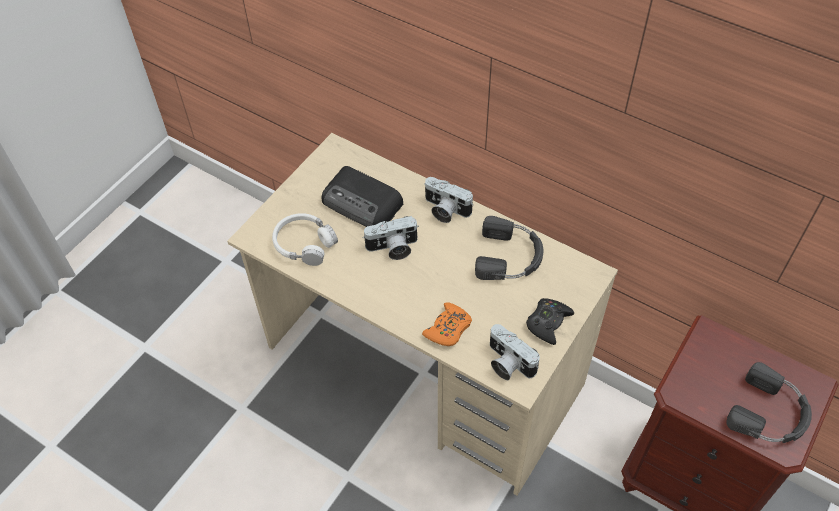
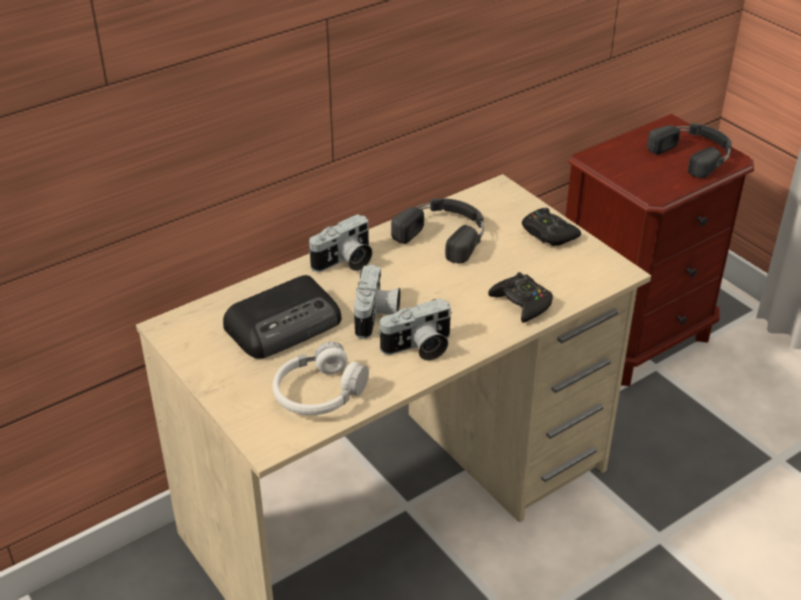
camera: 70 degrees left, 15 degrees down
(448, 329) = (521, 303): orange game controller -> black game controller
(507, 363) = (587, 274): camera -> camera (419, 348)

